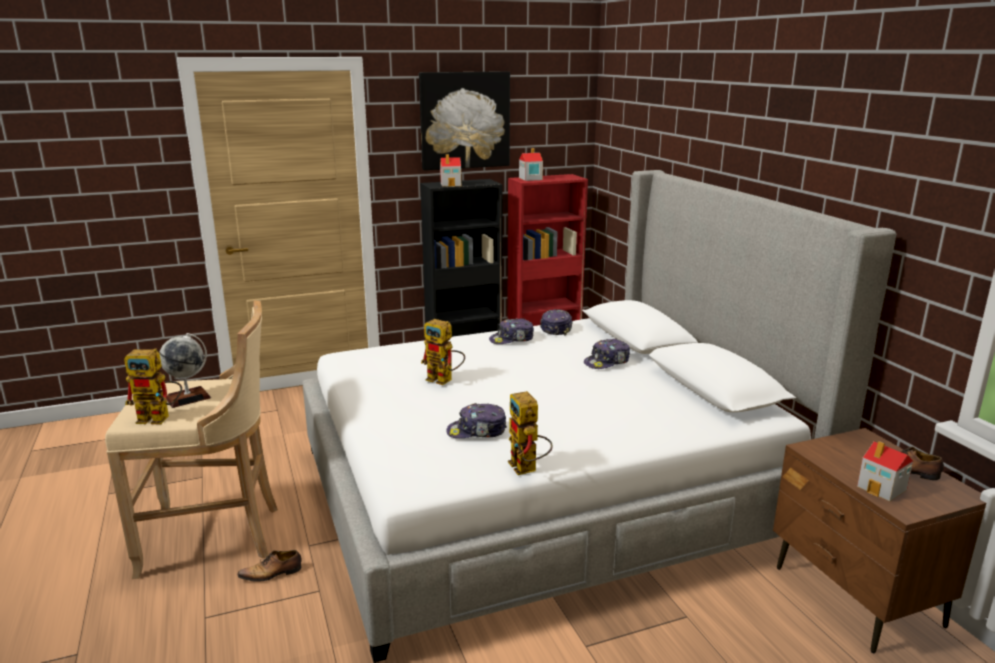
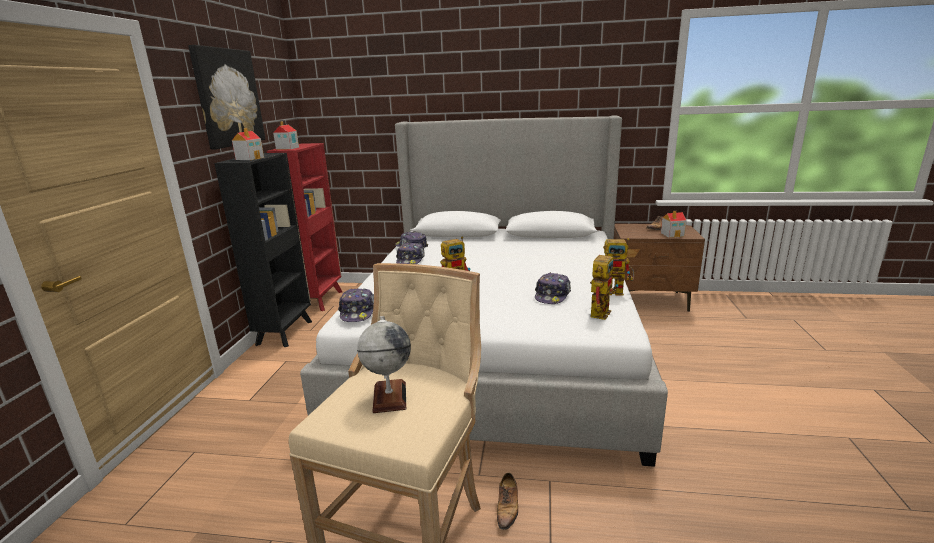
camera: 60 degrees left, 0 degrees up
(160, 418) = (428, 419): toy robot -> toy robot (599, 311)
(607, 362) = (485, 246): cap -> cap (358, 312)

